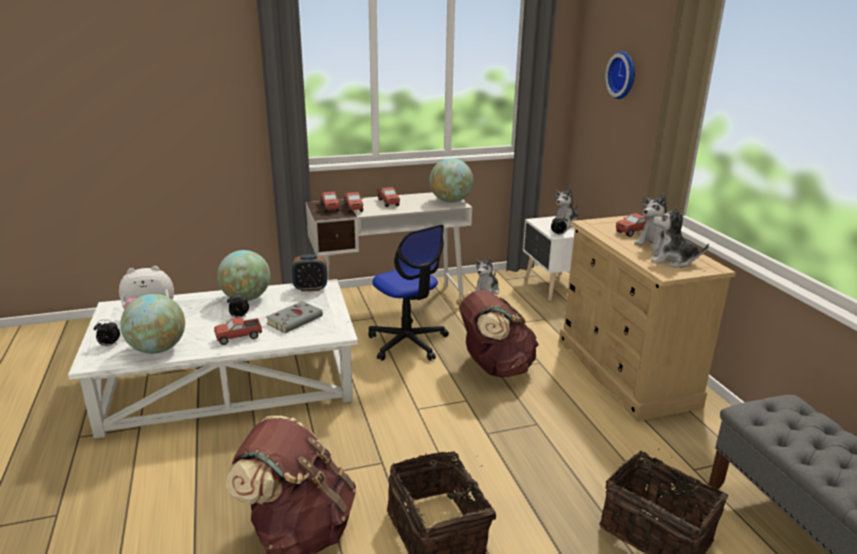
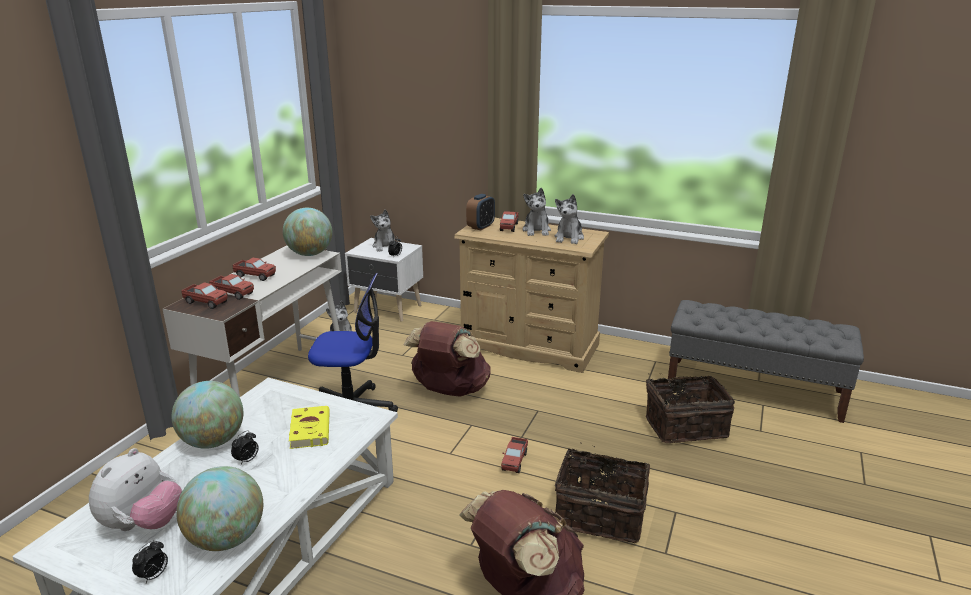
camera: 50 degrees left, 0 degrees up
(239, 337) = (290, 475): toy truck -> toy truck (514, 461)
(296, 319) = (310, 429): grey book -> yellow book
(310, 288) = (262, 397): alarm clock -> alarm clock (481, 227)
(623, 75) = (417, 94): wall clock -> none
(672, 261) = (569, 238): plush toy -> plush toy turned 45 degrees counterclockwise

